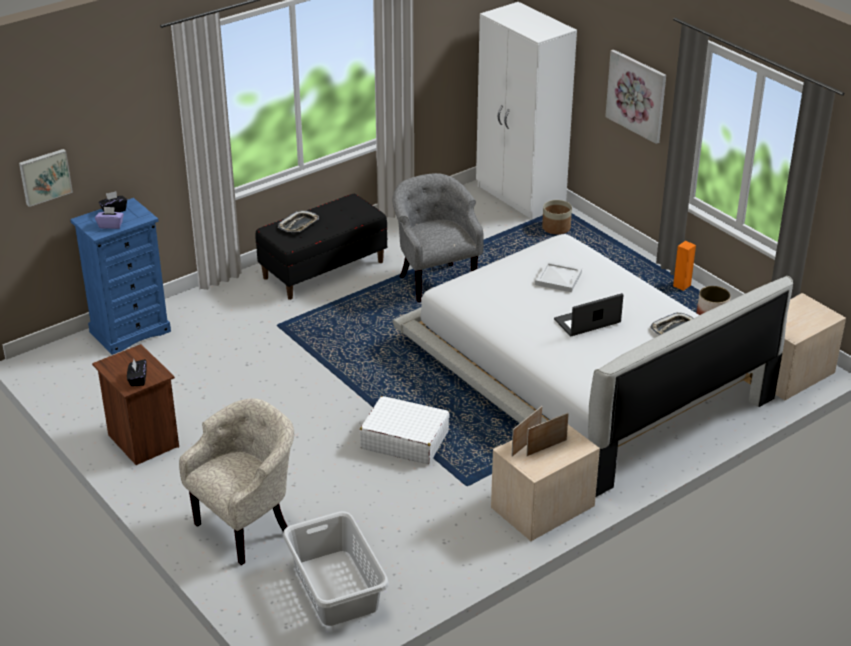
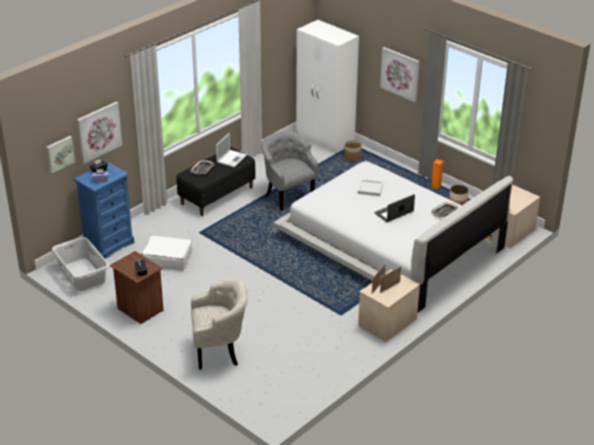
camera: 10 degrees left, 0 degrees up
(117, 147) = (98, 131): none -> picture
(248, 527) = (220, 352): beige armchair -> beige armchair turned 45 degrees clockwise
(335, 588) = (282, 380): grey laundry basket -> grey laundry basket (82, 275)
(350, 212) = (232, 158): none -> laptop
(404, 440) = (297, 293): white suitcase -> white suitcase (167, 259)

